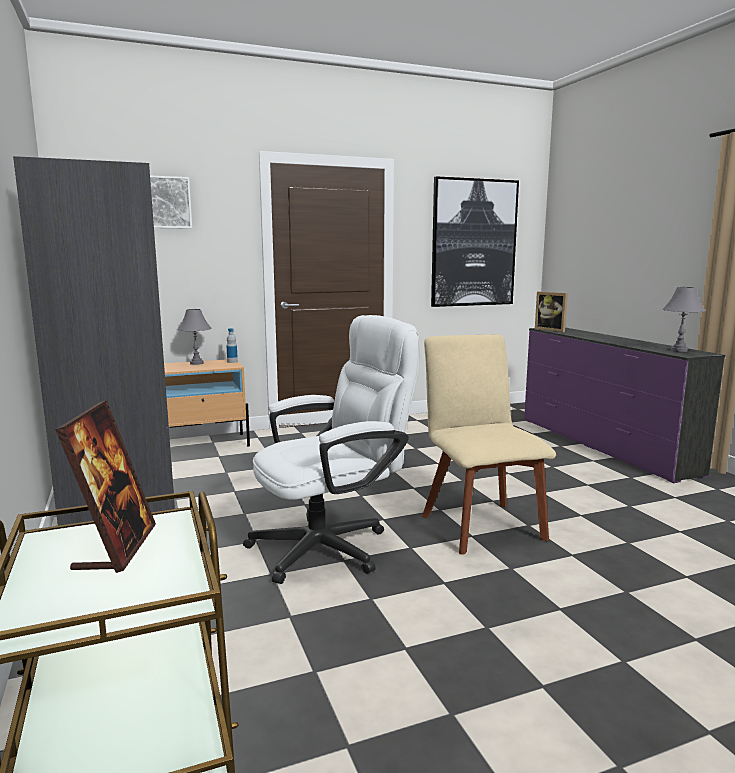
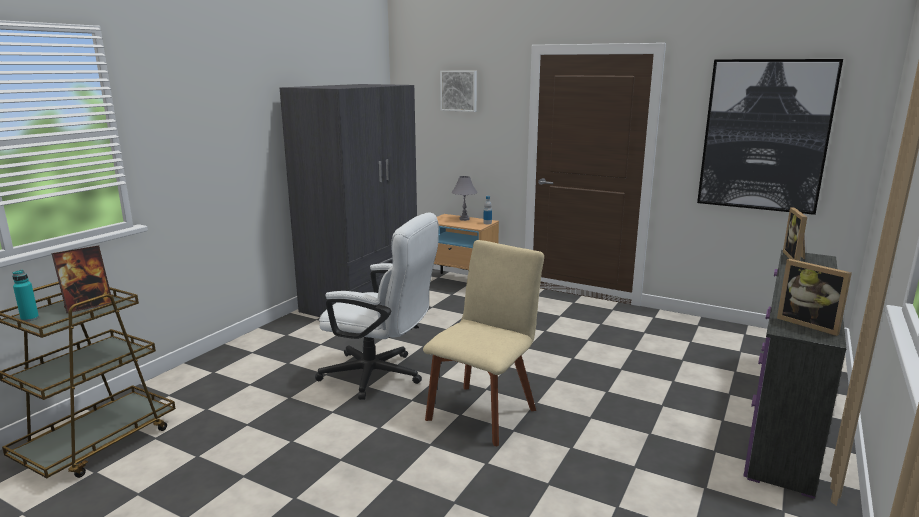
camera: 50 degrees right, 5 degrees up
(58, 618) = (30, 318): none -> turquoise bottle
(679, 350) = (809, 324): grey table lamp -> picture frame

